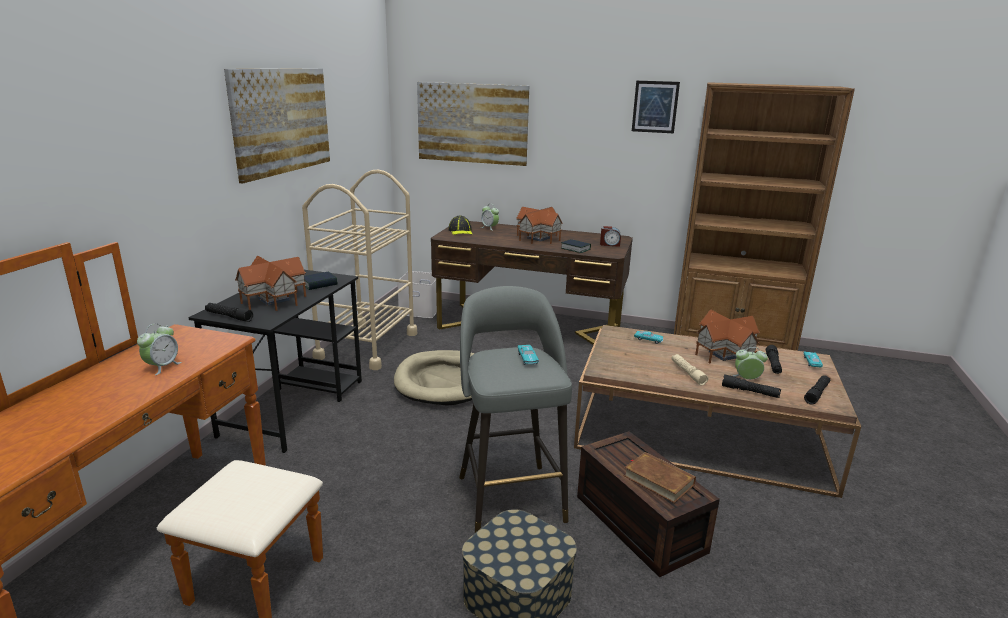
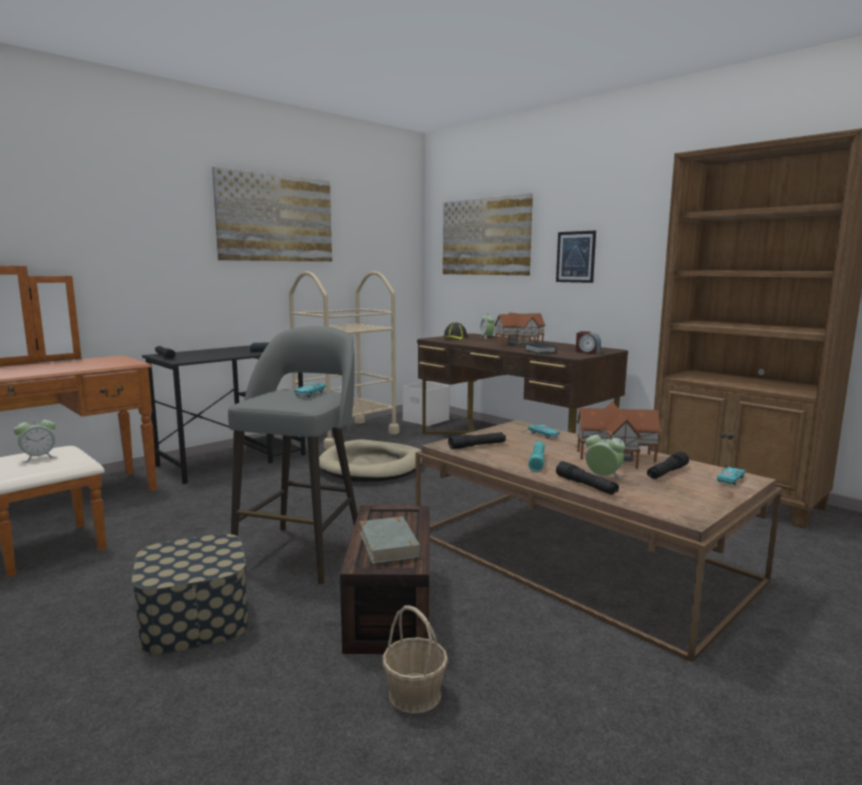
camera: 30 degrees right, 10 degrees down
(162, 367) = (63, 367): alarm clock -> alarm clock (39, 458)
(272, 300) = (213, 353): toy house -> none
(655, 107) = (653, 200): picture -> picture (575, 257)
(658, 480) = (389, 544): brown book -> grey book
(687, 373) = (537, 461): beige flashlight -> turquoise flashlight
(738, 587) = (415, 694): none -> basket
(817, 394) = (679, 503): black flashlight -> black flashlight (477, 446)

